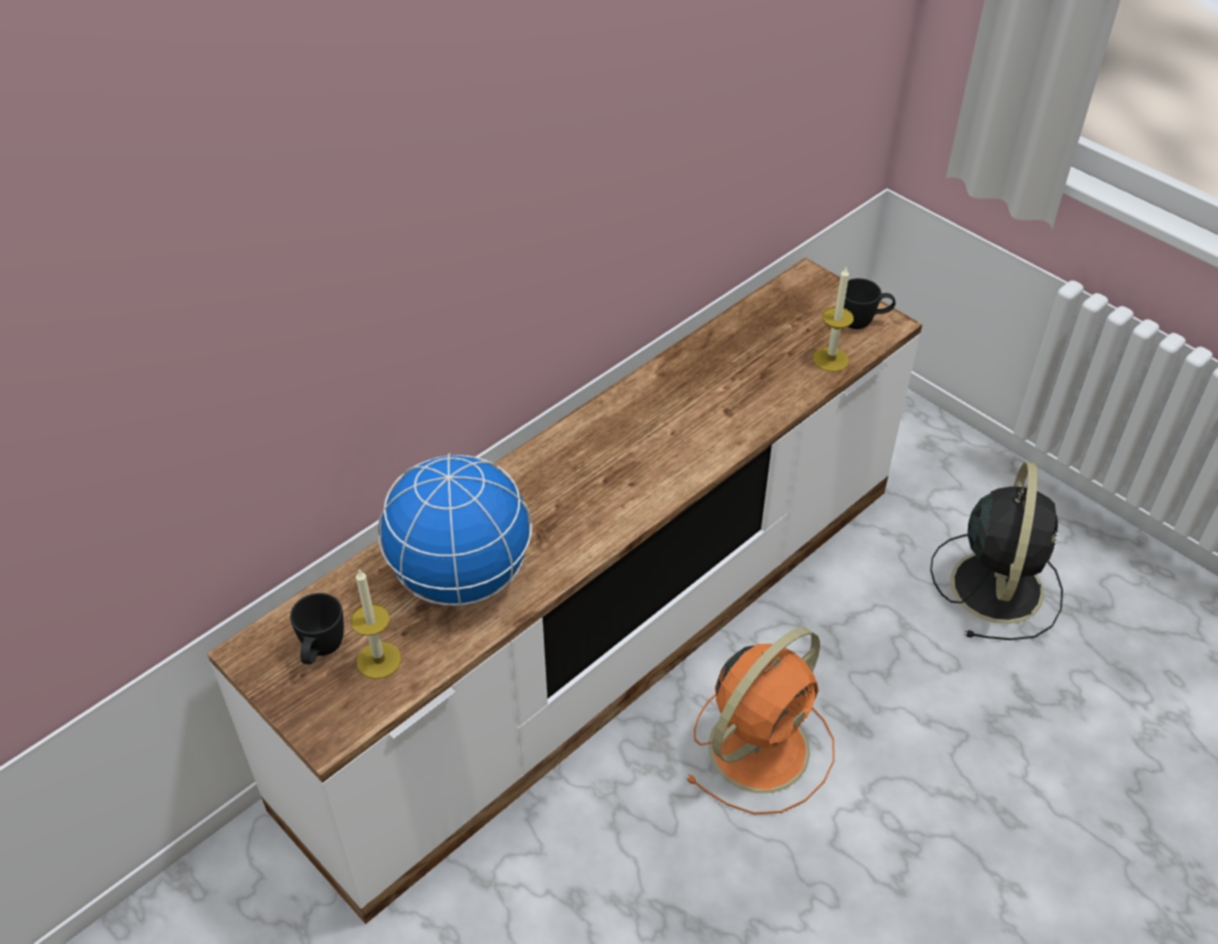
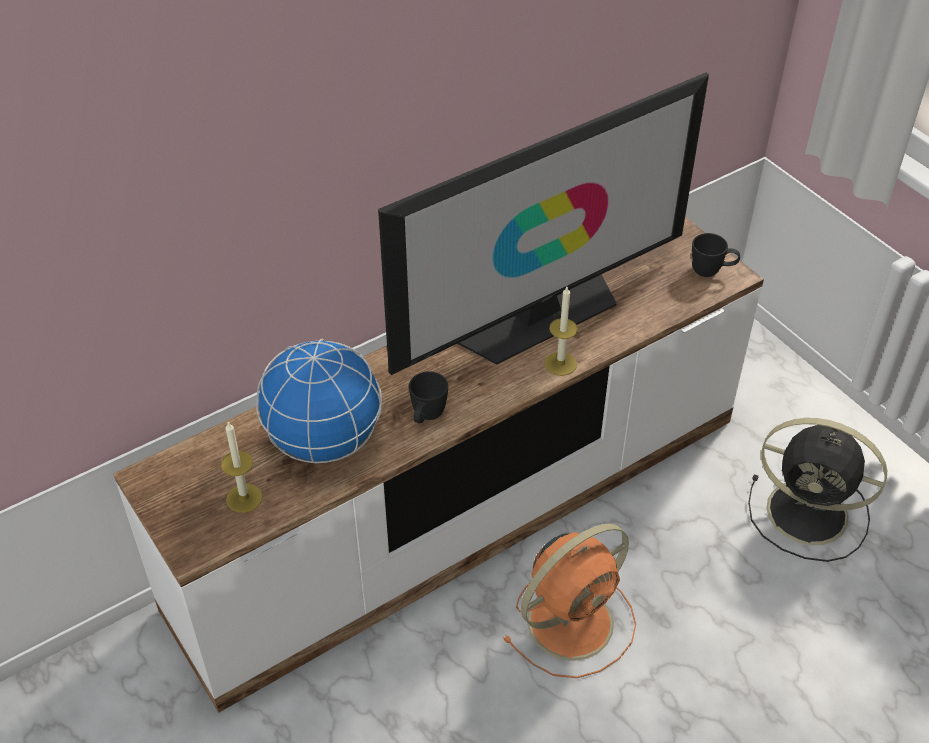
camera: 10 degrees right, 0 degrees up
(321, 652) = (201, 485): black mug -> black mug (426, 417)
(680, 395) = (539, 315): none -> television
(831, 359) = (675, 300): candle -> candle (560, 364)
(996, 584) = (811, 514): black fan -> black fan turned 90 degrees clockwise

